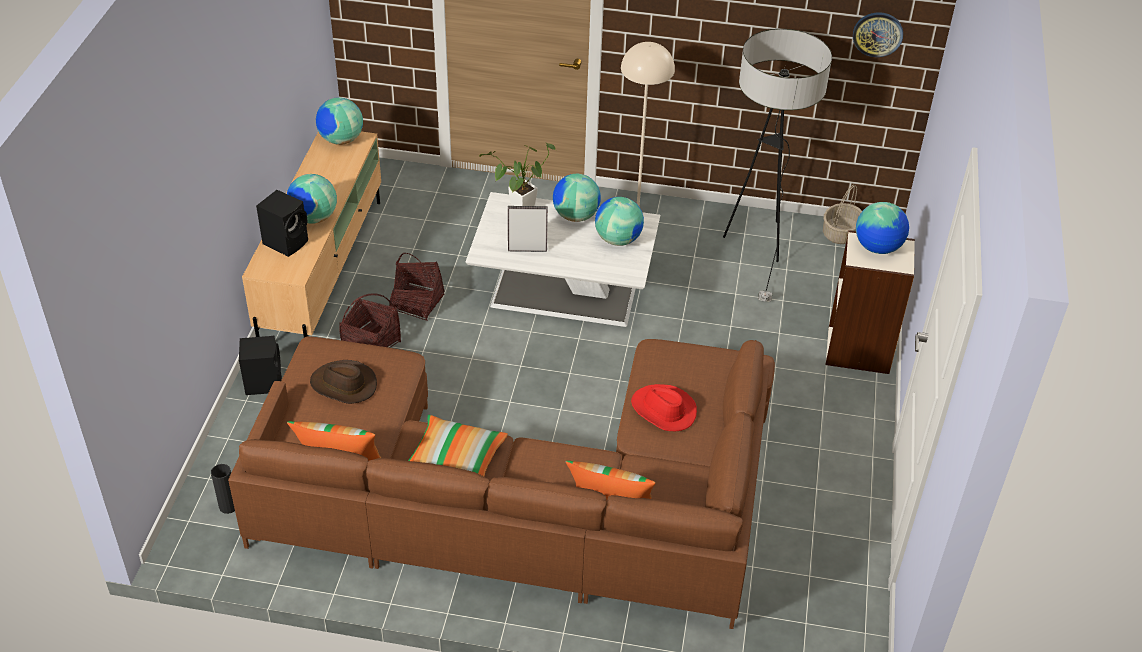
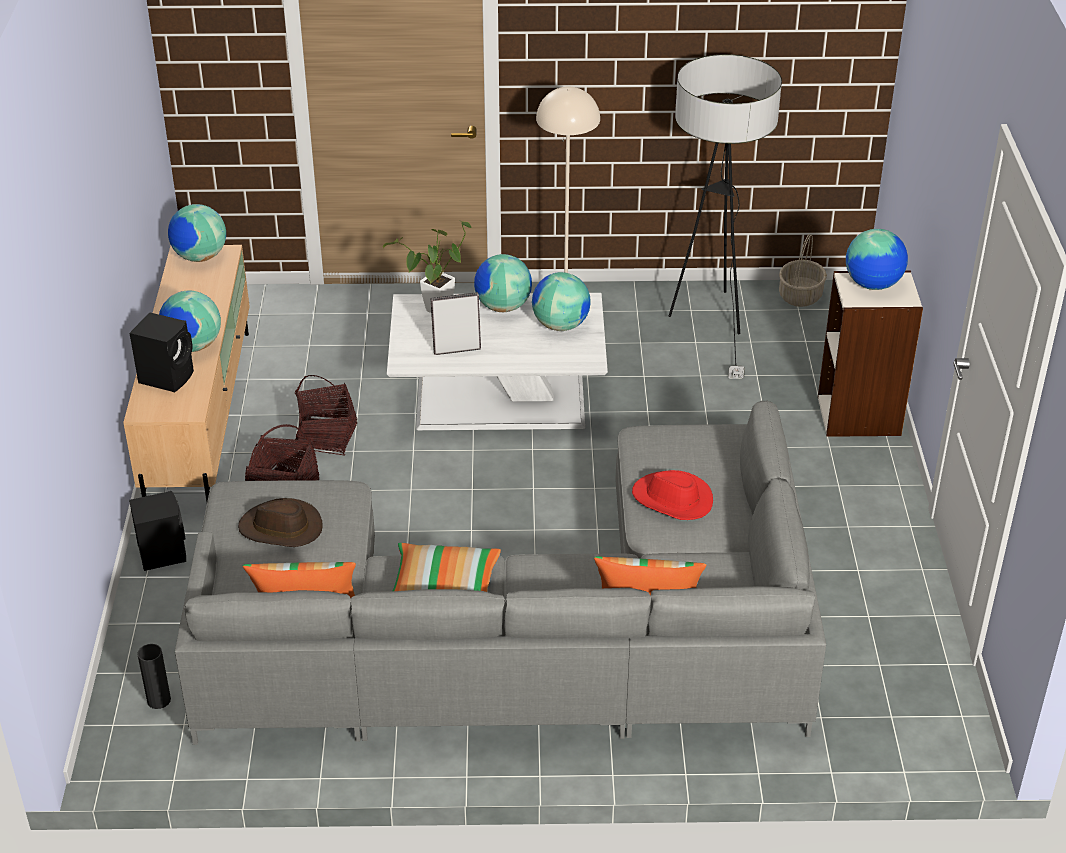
camera: 10 degrees left, 5 degrees down
(526, 500) = (523, 635): brown sofa -> grey sofa
(877, 34) = (821, 49): wall clock -> none

